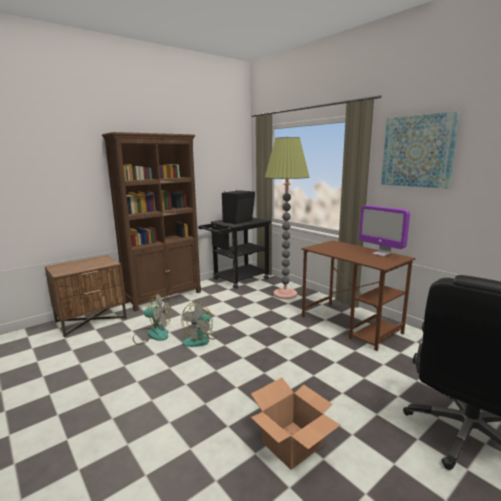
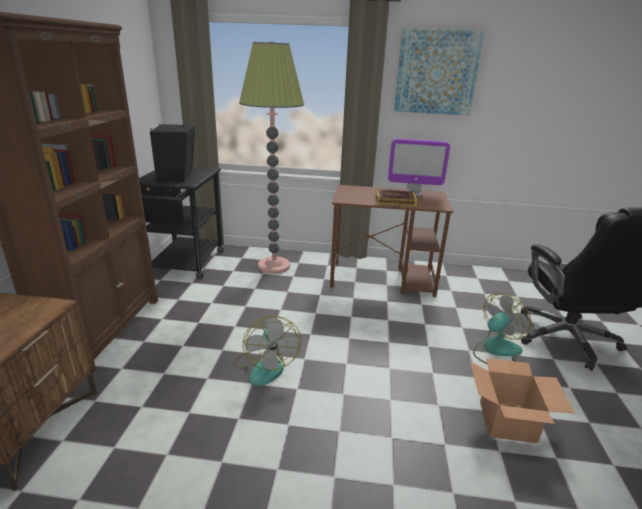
camera: 45 degrees left, 10 degrees up
(152, 334) = (187, 394): fan -> fan (496, 351)
(351, 255) = (395, 200): none -> book

